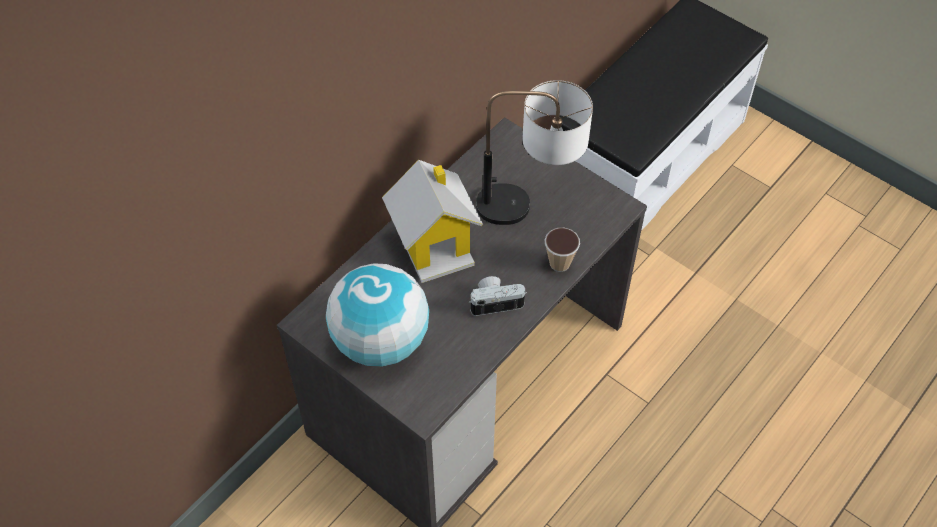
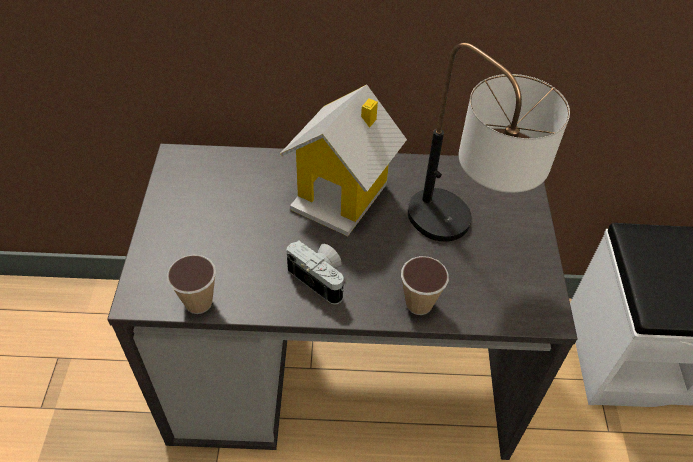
camera: 50 degrees right, 5 degrees down
(381, 341) = (198, 219): globe -> none
(456, 380) = (198, 302): none -> cup

